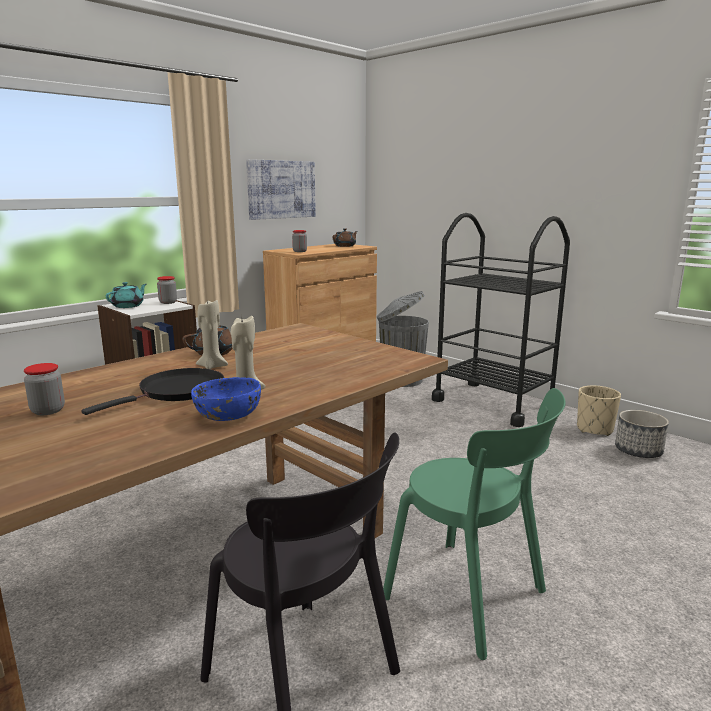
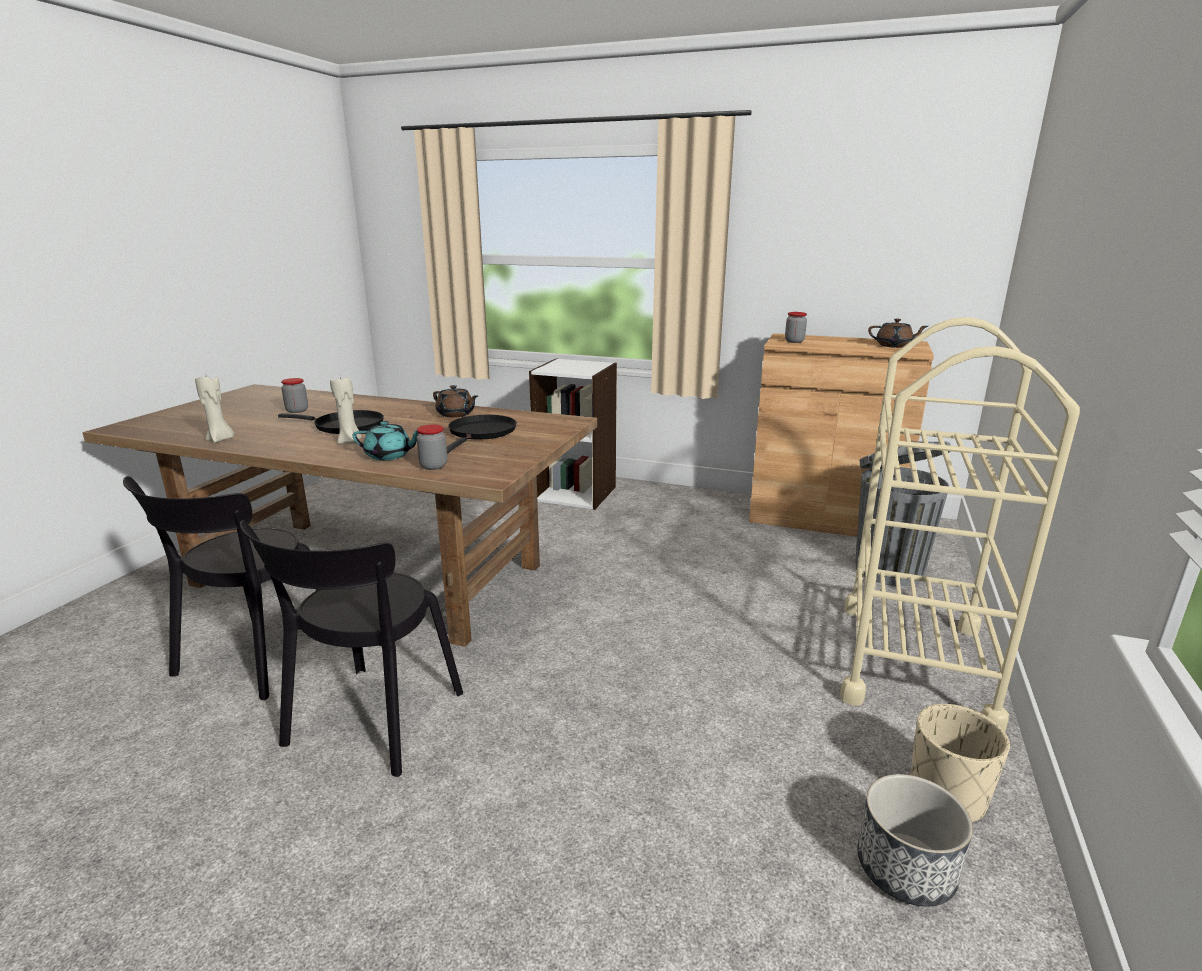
camera: 65 degrees right, 5 degrees up
(128, 306) = (562, 364): turquoise teapot -> turquoise teapot (389, 455)
(168, 302) = (591, 368): jar -> jar (433, 466)
(212, 366) = (415, 421): beige candle -> beige candle (220, 440)
(228, 415) = (295, 447): blue bowl -> none
(281, 189) = (822, 254): picture -> none
(293, 351) = (481, 433): none -> black frying pan
(471, 598) = (371, 723): green chair -> black chair
(493, 403) = (914, 662): black cart -> beige cart

